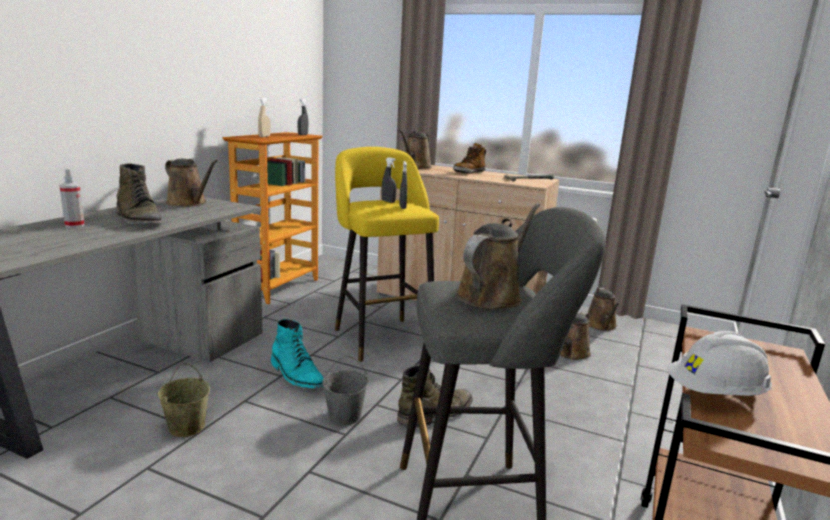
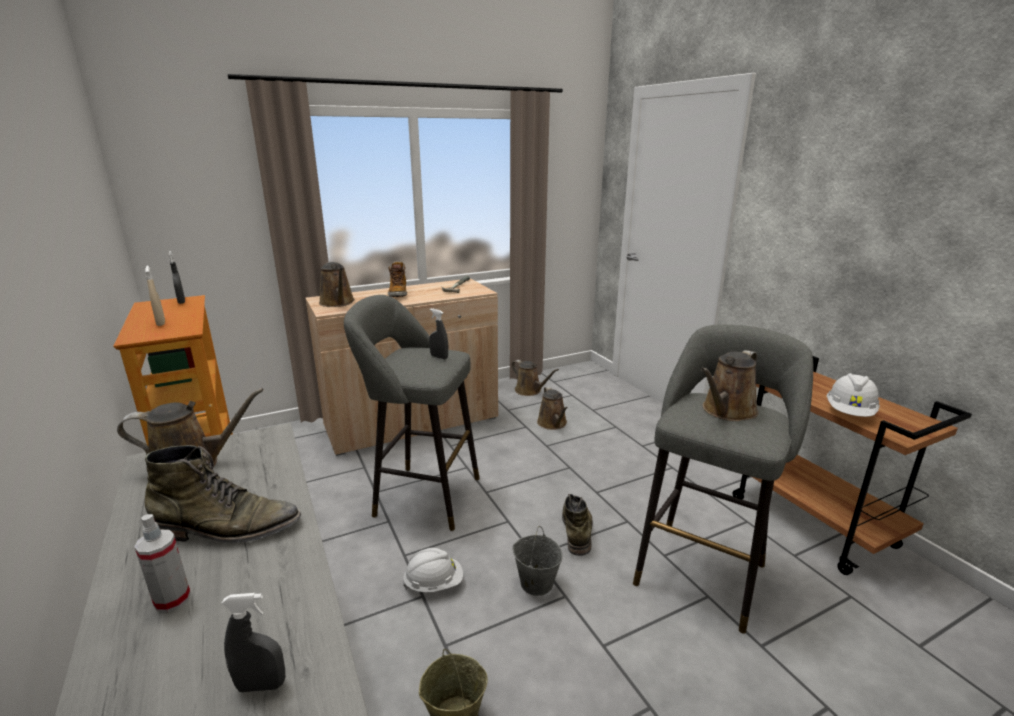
camera: 50 degrees left, 5 degrees up
(296, 375) = (434, 584): turquoise boot -> white hard hat
(380, 336) = (421, 495): yellow stool -> grey stool
(388, 201) = (409, 356): grey spray bottle -> grey spray bottle (261, 685)
(492, 295) = (727, 411): brown watering can -> brown watering can turned 120 degrees counterclockwise

